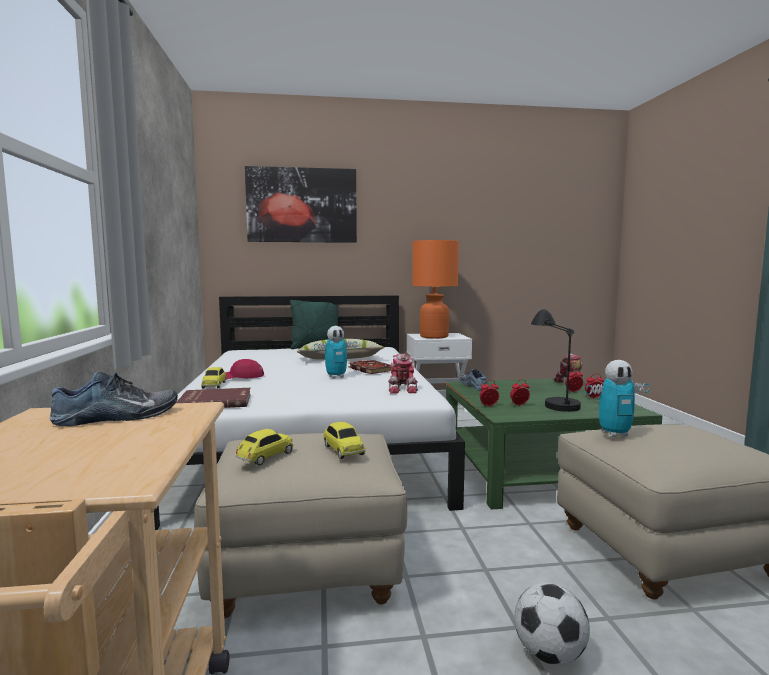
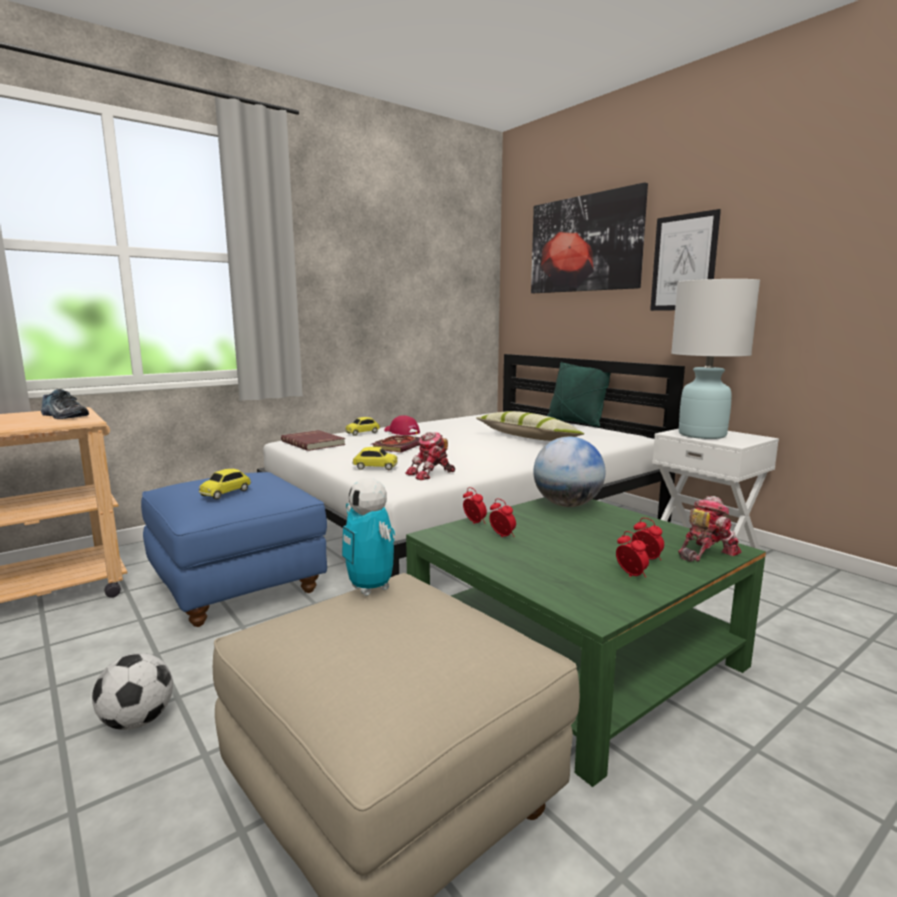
camera: 60 degrees right, 5 degrees up
(265, 457) = (199, 479): toy car -> toy car (375, 467)
(308, 567) = (238, 585): beige ottoman -> blue ottoman
(336, 377) = (448, 450): toy robot -> none
(370, 369) = (502, 452): book -> book (398, 446)
(388, 227) = (684, 263): none -> picture
(434, 336) = (701, 435): orange table lamp -> white table lamp
(475, 386) = (567, 505): shoe -> globe
(552, 399) = (573, 550): black table lamp -> none

